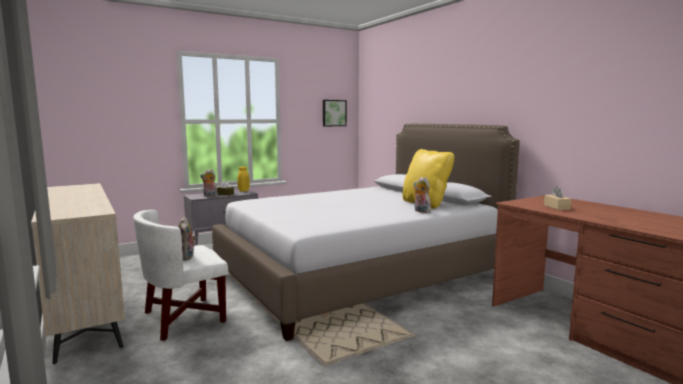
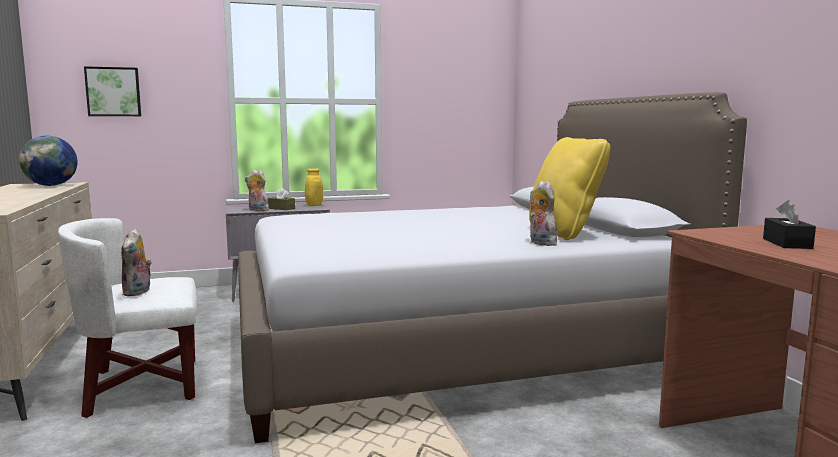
camera: 15 degrees right, 0 degrees up
(81, 187) = (51, 185): none -> globe
(334, 113) = (471, 90): picture -> picture (113, 92)
(556, 207) = (787, 243): beige tissue box -> black tissue box

